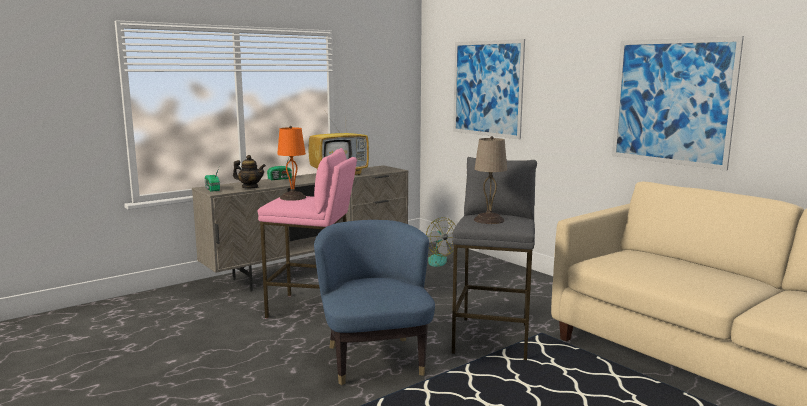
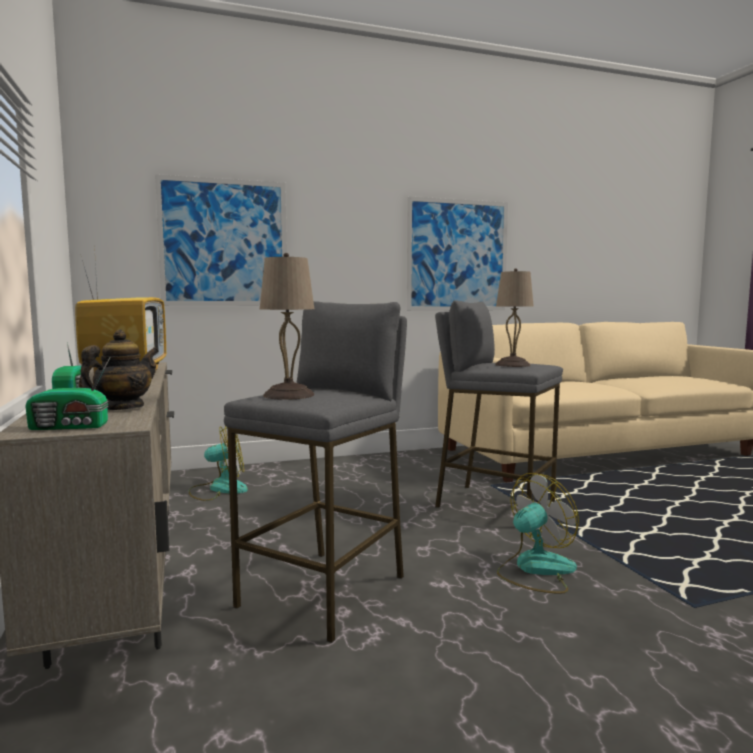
camera: 70 degrees left, 5 degrees down
(293, 197) = (288, 395): orange table lamp -> beige table lamp
(313, 309) = (325, 591): pink stool -> grey stool
(374, 358) = (535, 570): blue armchair -> fan

